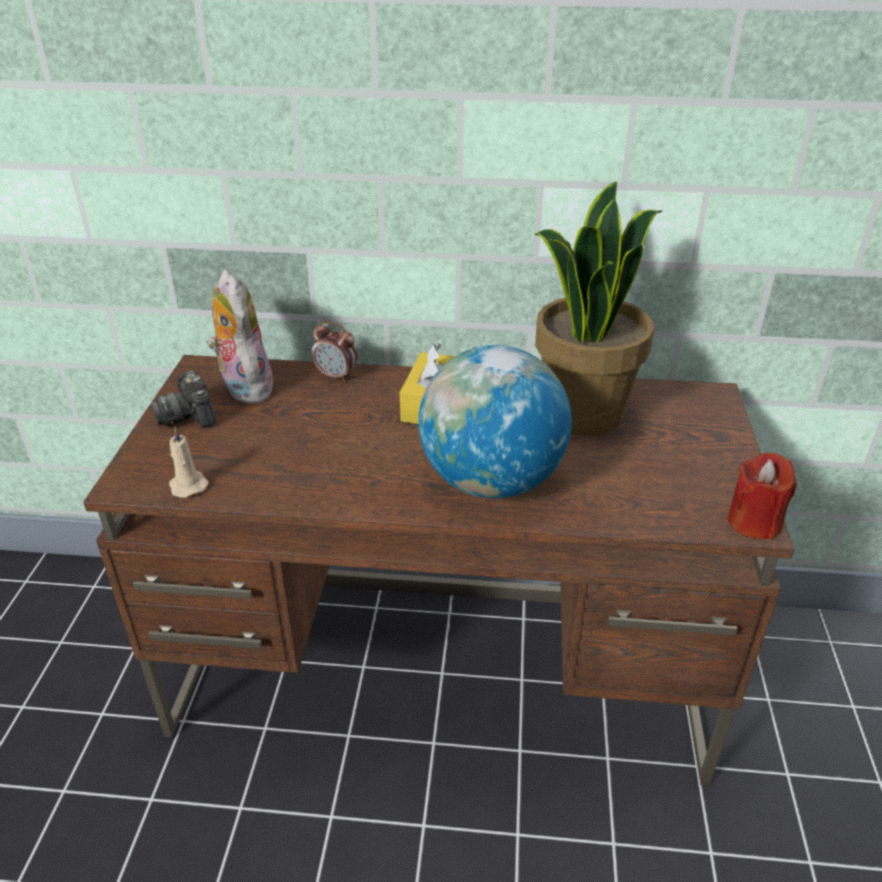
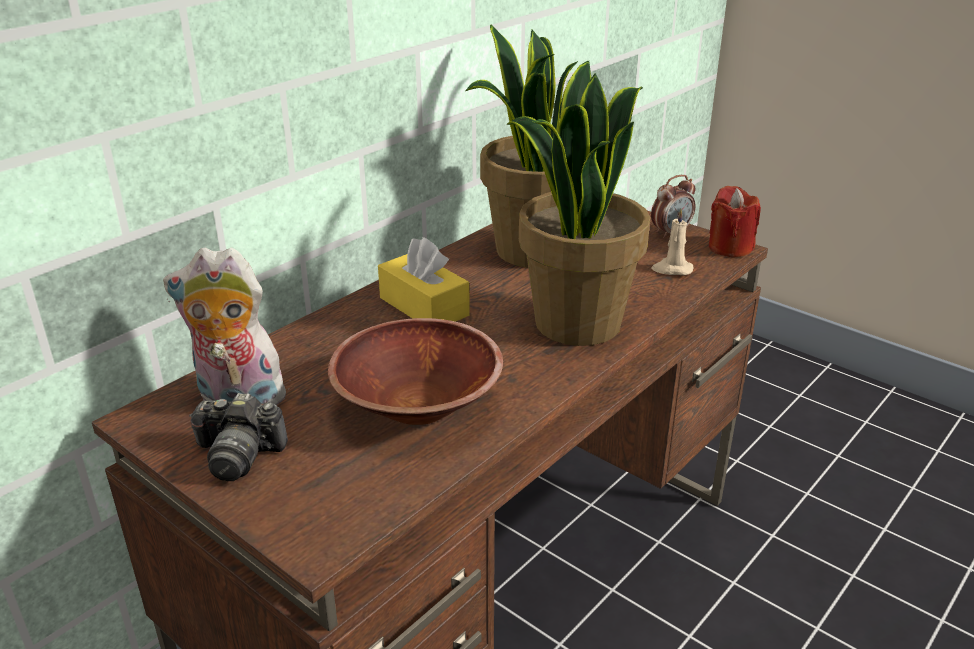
camera: 55 degrees left, 5 degrees down
(188, 485) = (378, 495): beige candle -> beige candle (671, 269)
(300, 456) = (418, 405): none -> brown bowl
(336, 376) = (303, 338): alarm clock -> alarm clock (670, 233)
(491, 482) = (576, 322): globe -> potted plant

